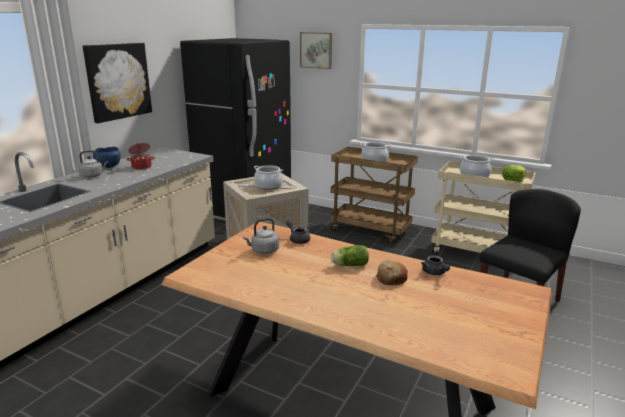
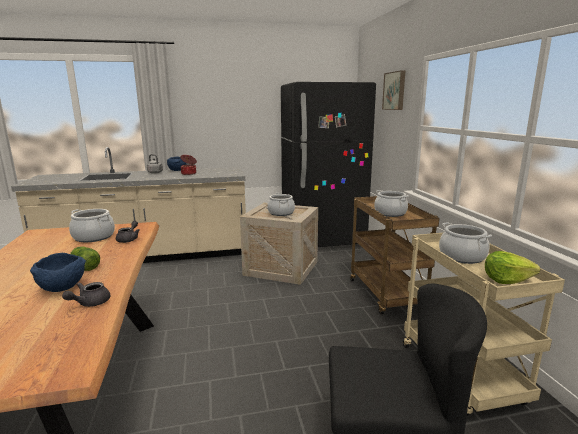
camera: 50 degrees right, 5 degrees down
(118, 81) = (215, 113): picture -> none
(263, 251) = (93, 237): grey kettle -> cooking pot
(391, 278) = (63, 288): bread -> blue bowl

